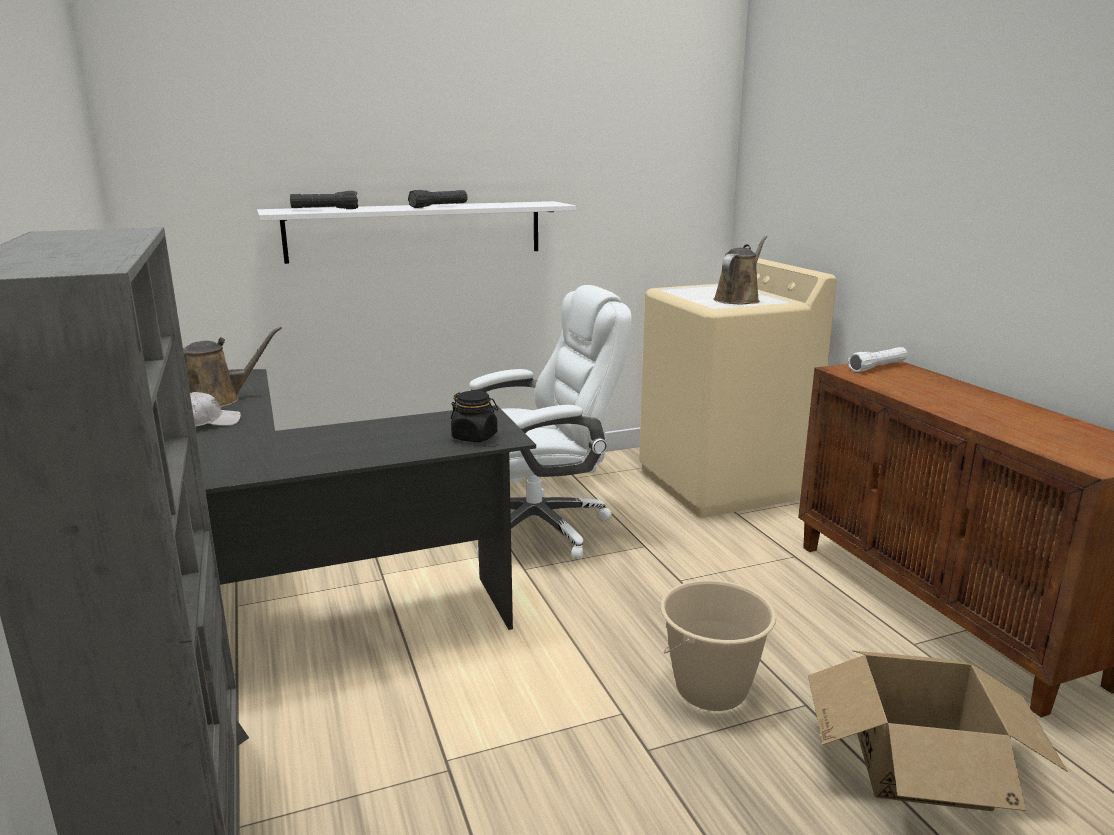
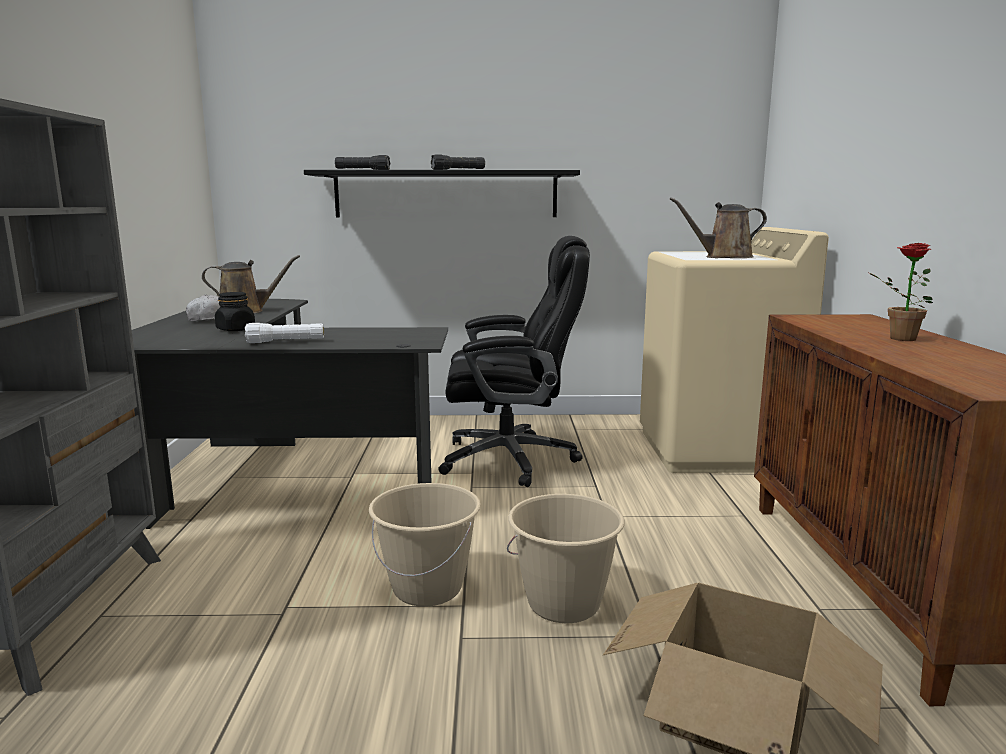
camera: 20 degrees right, 5 degrees down
(416, 231) = (446, 194): white shelf -> black shelf
(475, 437) = (396, 340): black jar -> black jar (236, 329)
(539, 527) = (511, 459): white office chair -> black office chair
(574, 702) = (428, 588): none -> beige bucket
(738, 299) = (724, 257): brown watering can -> brown watering can turned 150 degrees counterclockwise
(877, 367) = (840, 317): white flashlight -> white flashlight (286, 342)
(955, 396) = (897, 338): none -> potted plant

